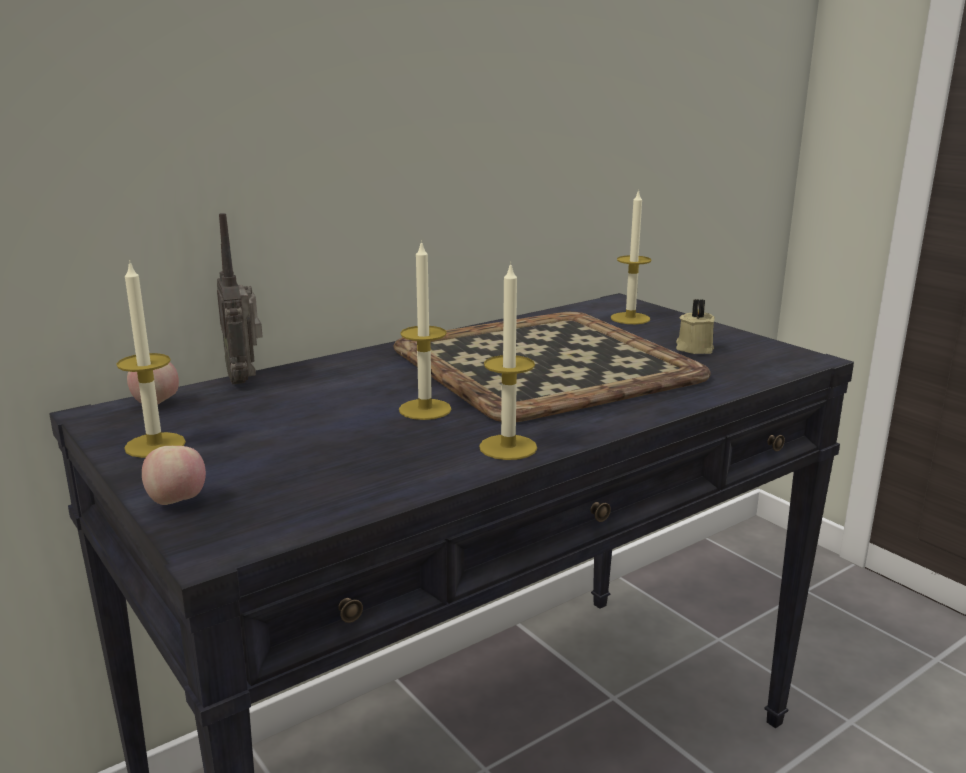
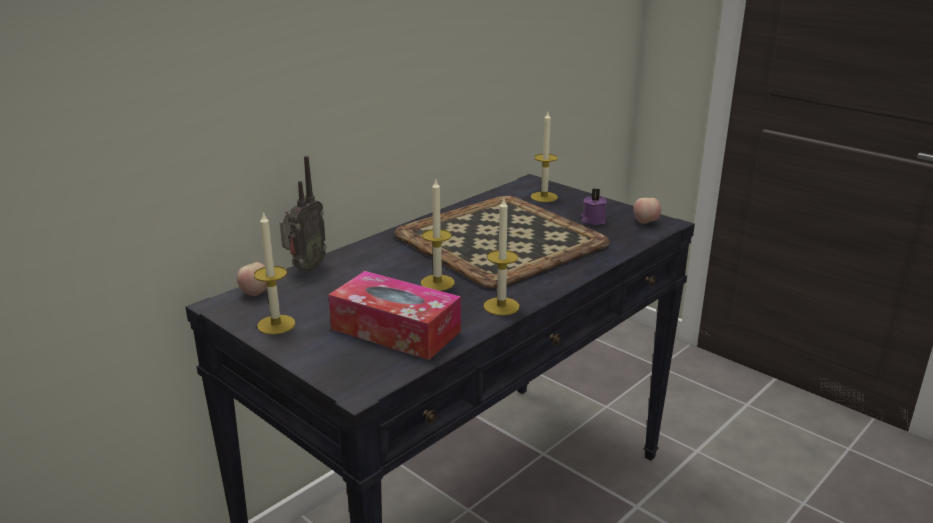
camera: 10 degrees left, 5 degrees up
(177, 502) = (317, 363): apple -> apple (645, 223)
(245, 379) = (304, 268): radio -> radio turned 120 degrees counterclockwise
(326, 467) = (396, 330): none -> tissue box
(693, 348) = (593, 220): beige candle -> purple candle

